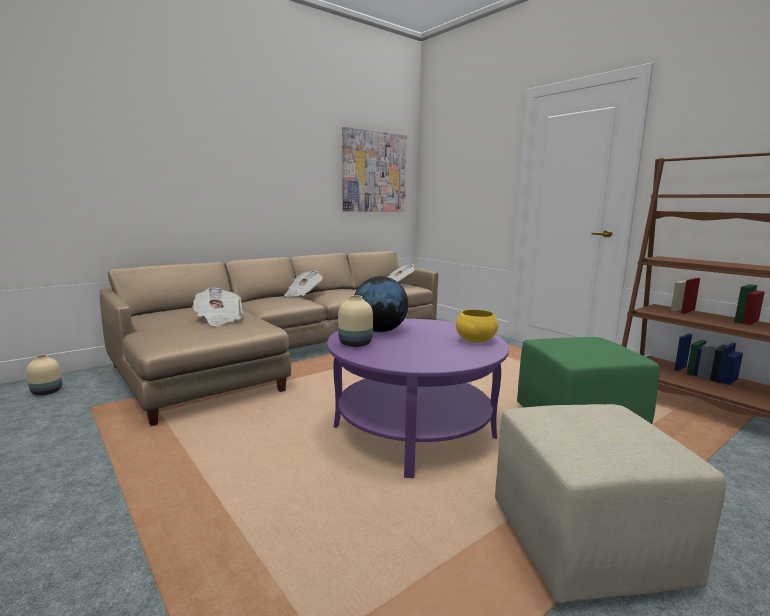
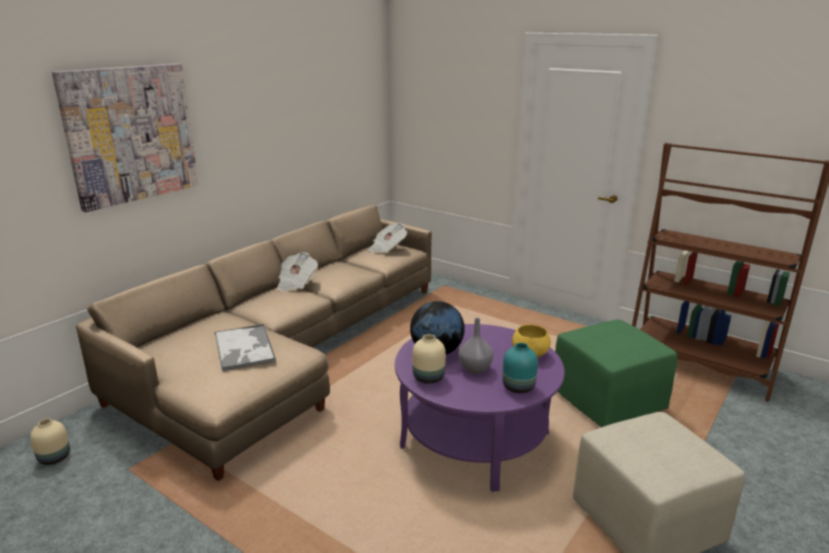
camera: 15 degrees left, 10 degrees up
(218, 319) = (244, 348): newspaper -> tray
(374, 172) = (344, 113): picture -> picture (131, 134)
(409, 343) = (475, 368): none -> grey vase
(444, 358) = (517, 387): none -> turquoise vase

